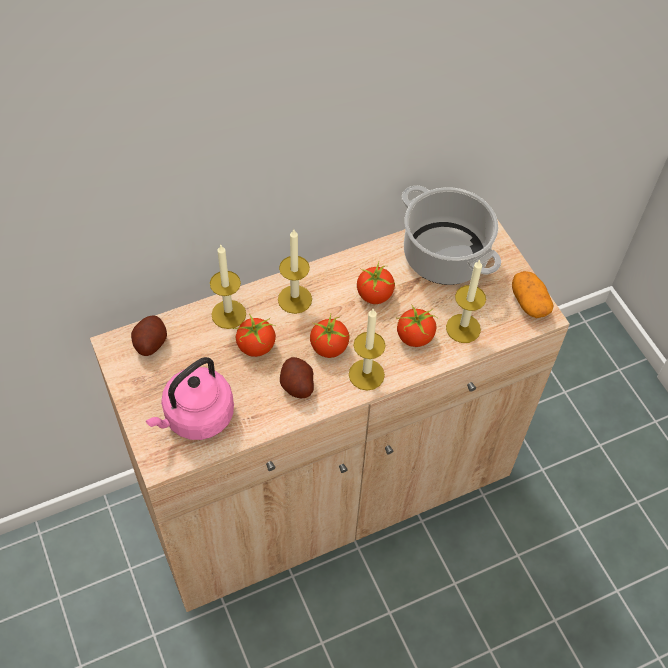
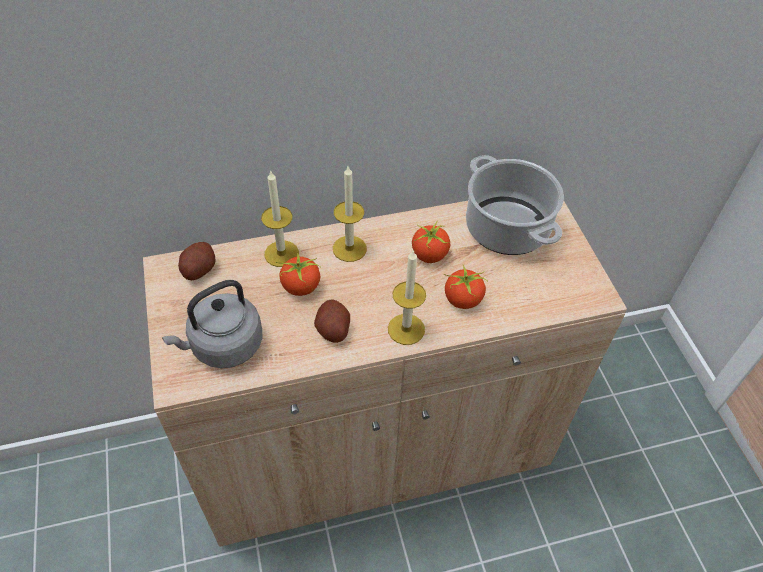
camera: 10 degrees right, 5 degrees down
(196, 417) = (223, 346): pink kettle -> grey kettle
(329, 348) = (373, 298): tomato -> none
(463, 328) = (514, 298): candle -> none
(529, 302) = (587, 283): potato -> none

